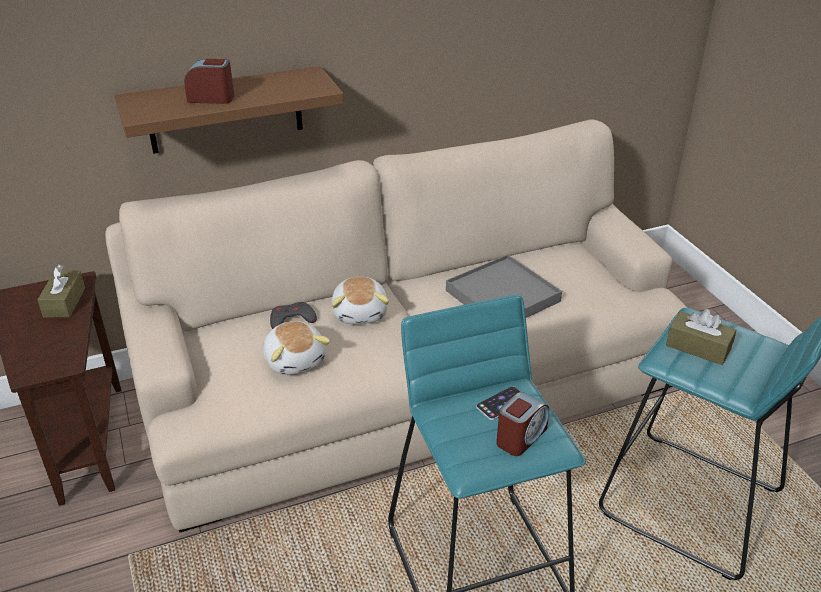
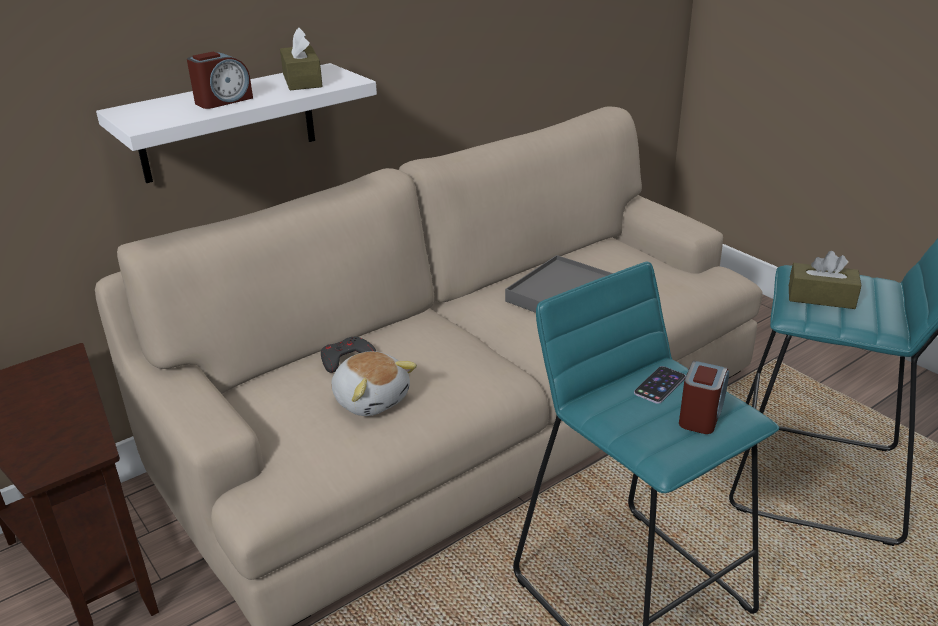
camera: 15 degrees left, 5 degrees down
(64, 302) = (57, 382): brown tissue box -> brown tissue box (302, 80)
(211, 98) = (223, 101): alarm clock -> alarm clock turned 150 degrees clockwise
(225, 110) = (228, 123): brown shelf -> white shelf
(361, 313) = (422, 338): plush toy -> none

